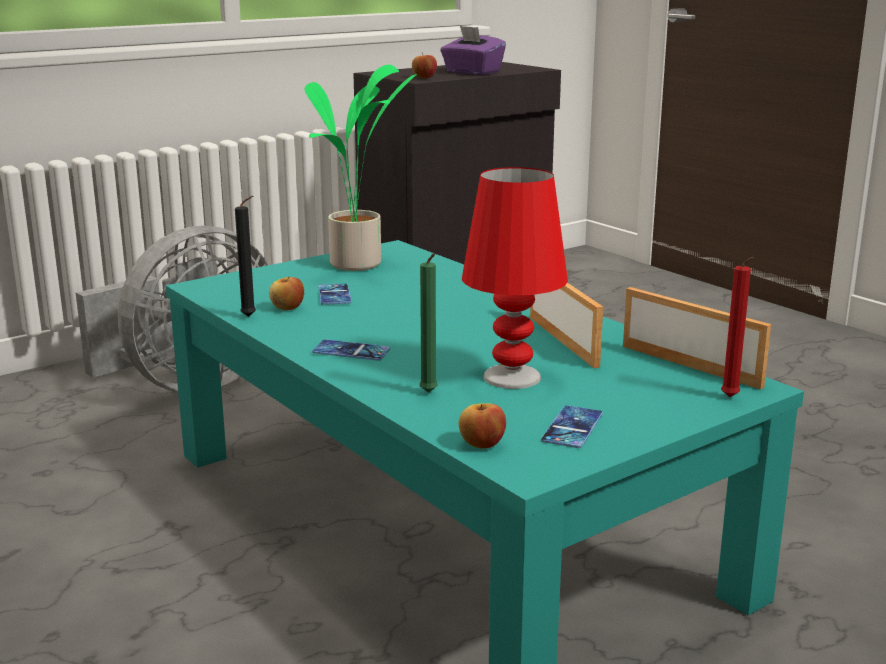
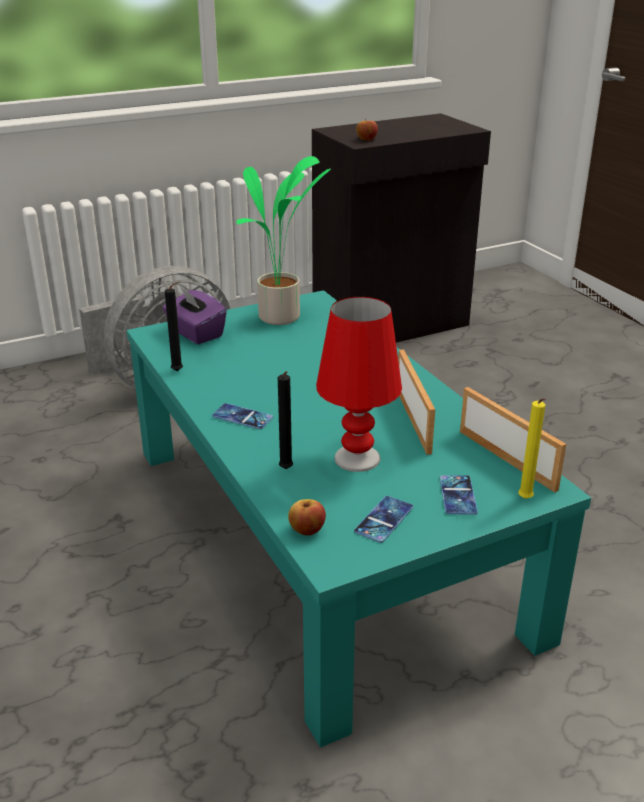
camera: 10 degrees right, 10 degrees up
(287, 308) = (209, 364): apple -> none
(334, 295) = (250, 352): phone -> phone (457, 495)
(429, 393) = (286, 470): green candle -> black candle
(472, 72) = (411, 133): purple tissue box -> purple tissue box (195, 333)
(731, 398) = (525, 500): red candle -> yellow candle

